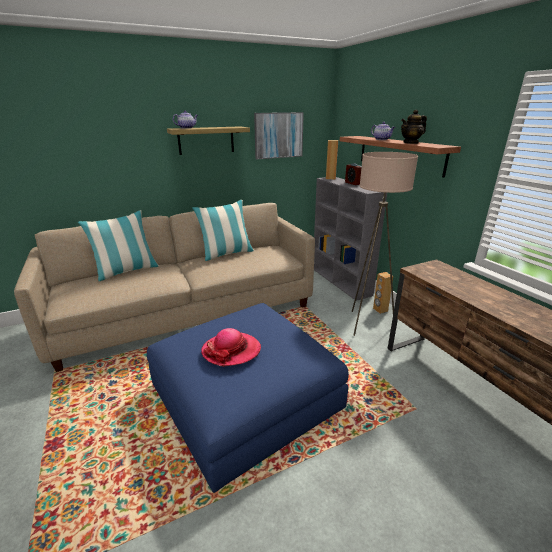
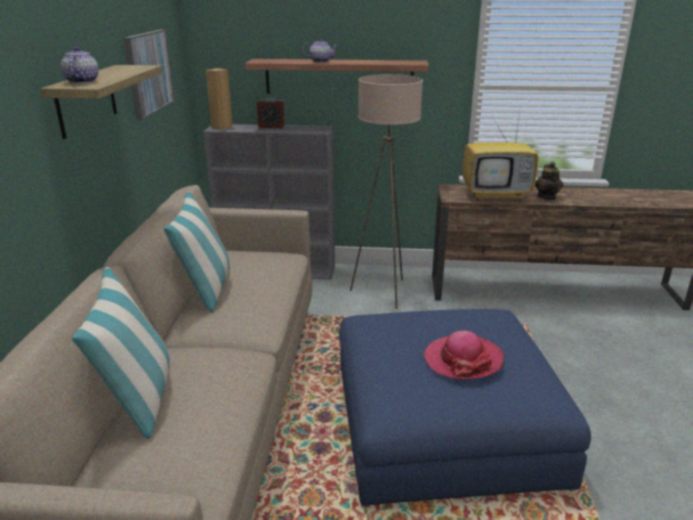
camera: 60 degrees left, 0 degrees up
(380, 310) = (366, 274): brown speaker -> none
(411, 143) = (373, 62): teapot -> teapot (547, 197)
(458, 284) = (496, 195): none -> television

